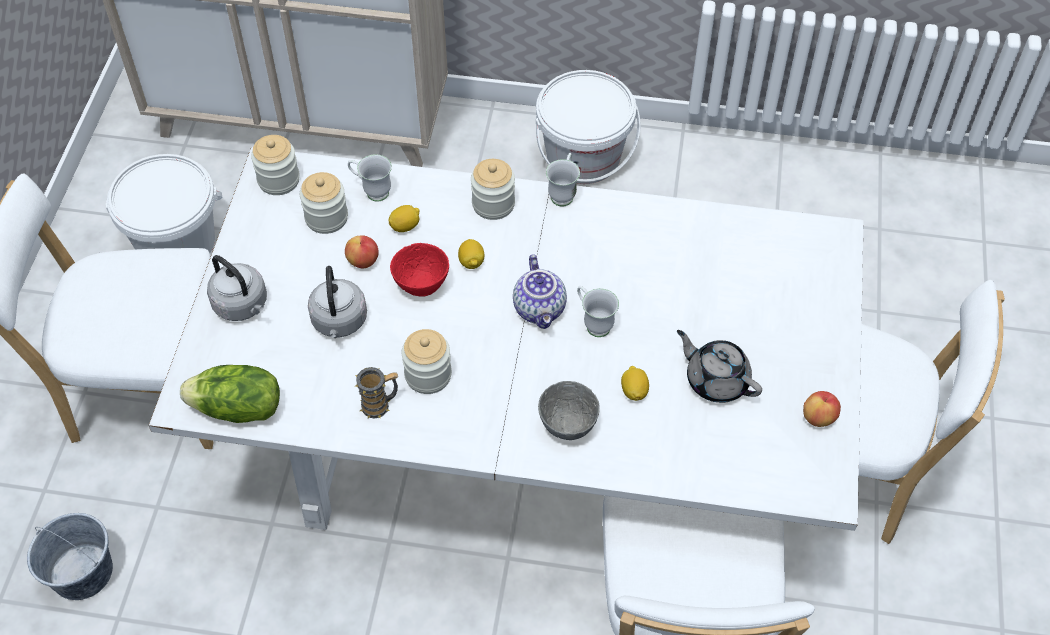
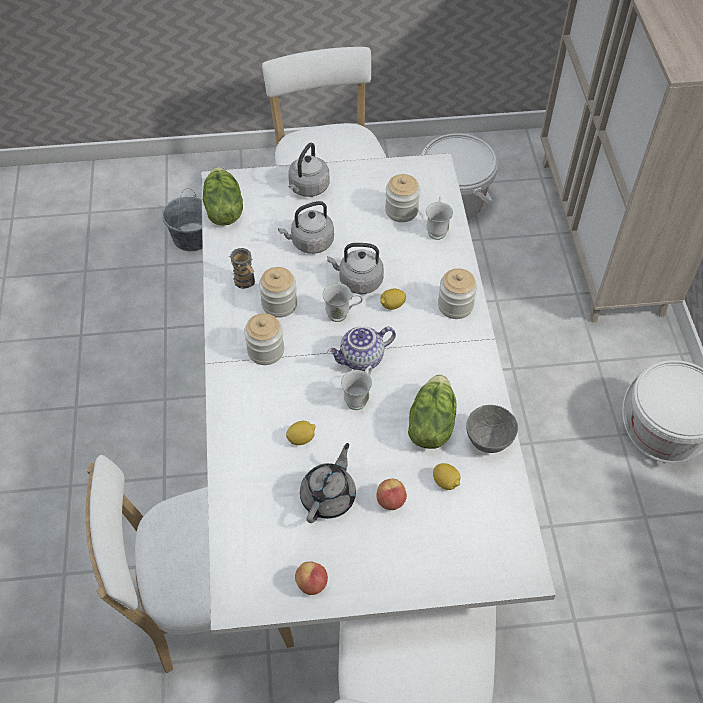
camera: 75 degrees right, 0 degrees up
(278, 180) = (425, 175): jar -> jar (265, 350)
(363, 261) = (369, 241): apple -> apple (391, 501)
(405, 226) = (411, 257): lemon -> lemon (445, 482)
(422, 286) = (358, 281): red bowl -> grey kettle
(563, 193) = (486, 349): white mug -> white mug (342, 314)
(566, 426) = (256, 399): grey bowl -> grey bowl (487, 440)
(647, 267) = (430, 424): none -> lettuce

